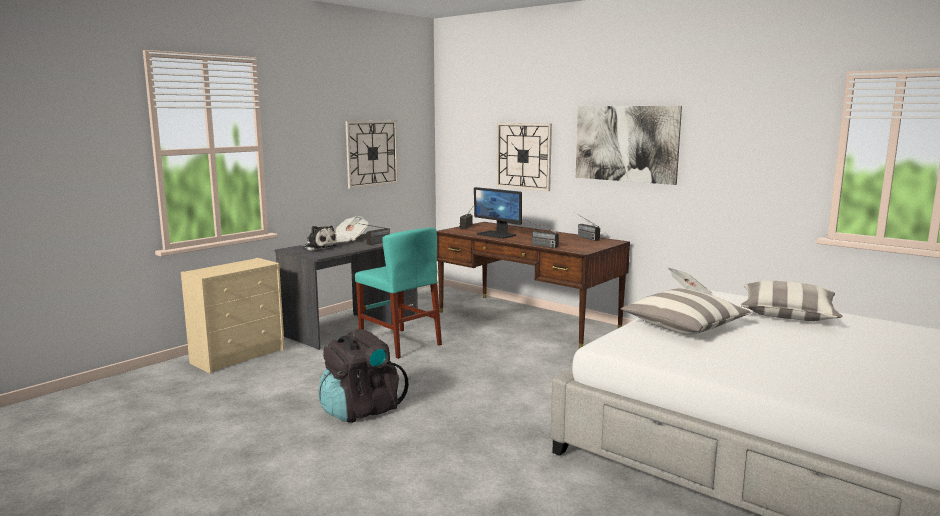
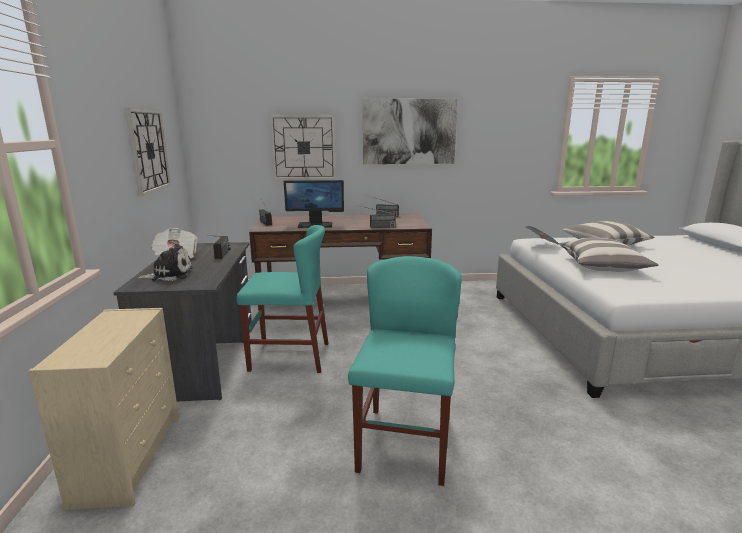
camera: 45 degrees left, 5 degrees up
(360, 410) = (405, 444): black backpack -> turquoise chair

